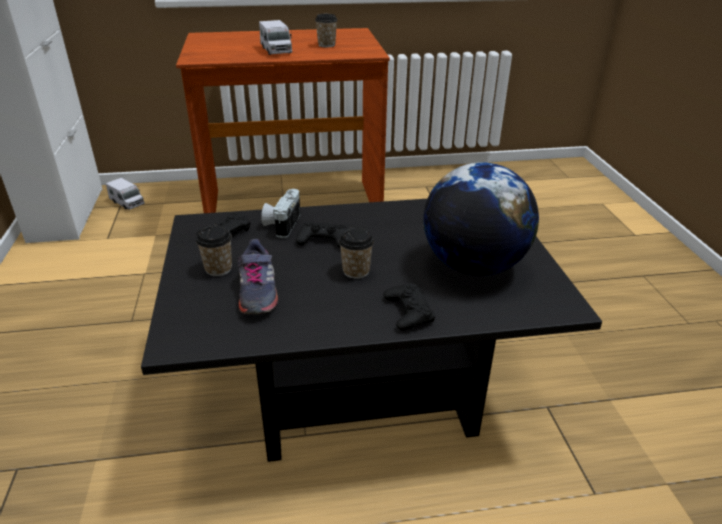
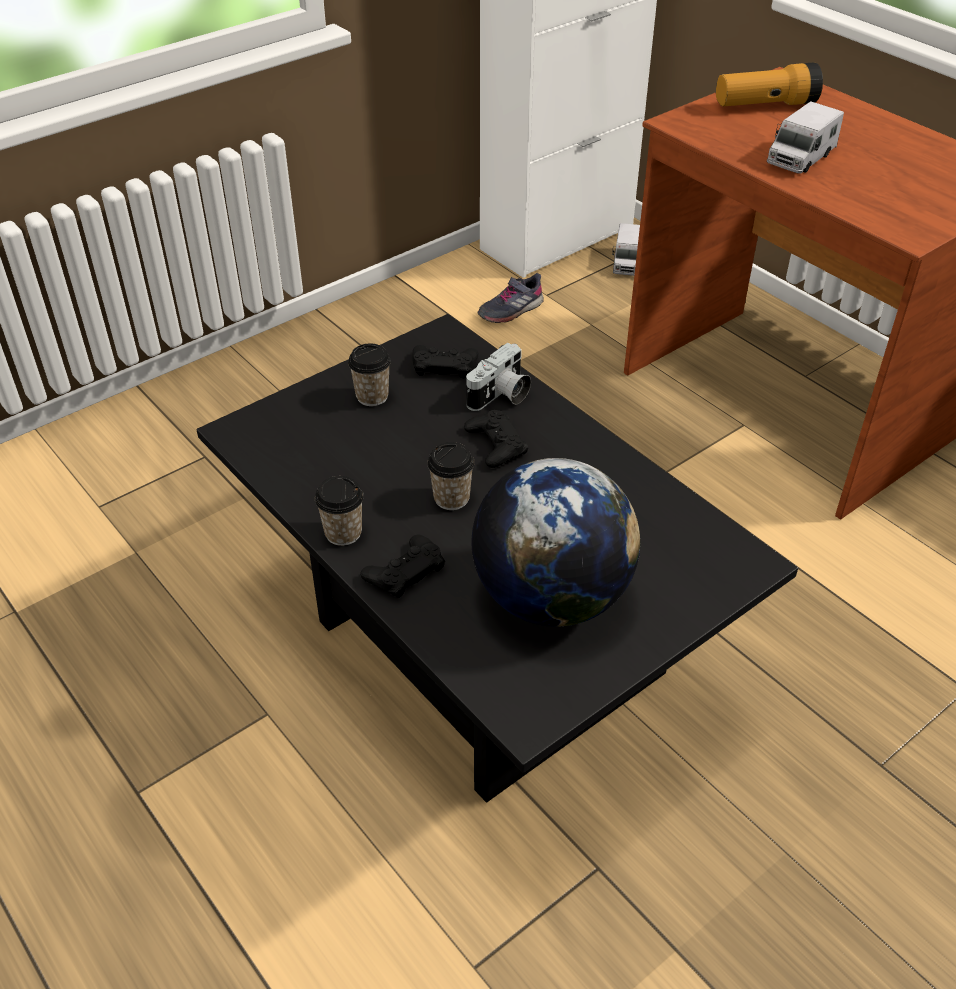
camera: 60 degrees right, 10 degrees up
(217, 43) = (765, 105): none -> flashlight
(257, 292) = (354, 442): grey shoe -> grey shoe (510, 310)
(281, 224) = (501, 396): camera -> camera turned 150 degrees clockwise
(326, 45) = (890, 184): cup -> cup (343, 533)

